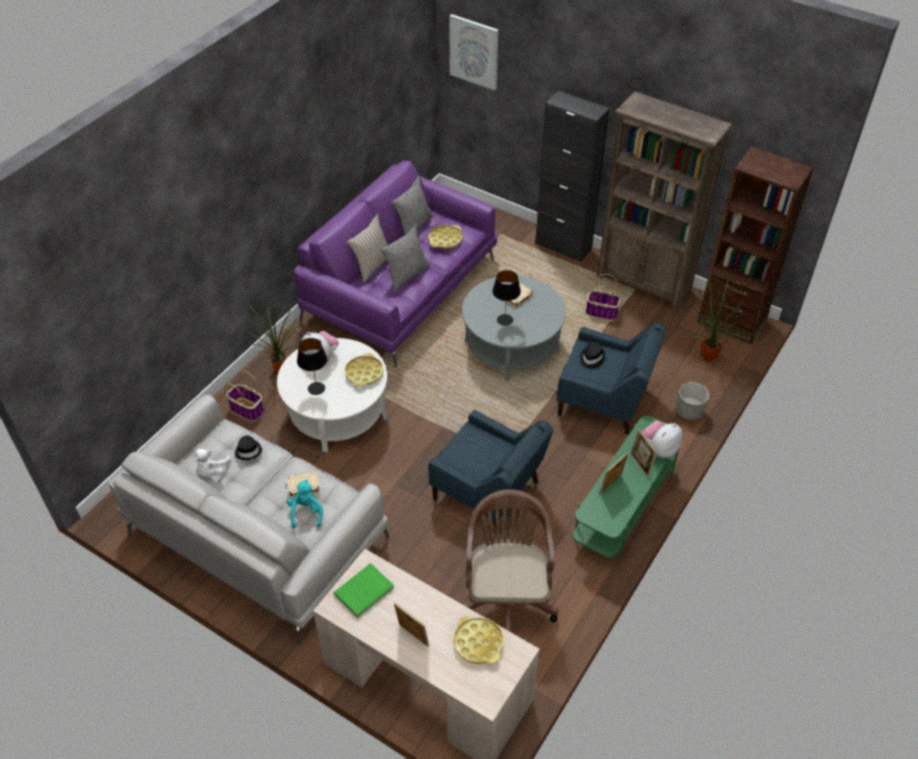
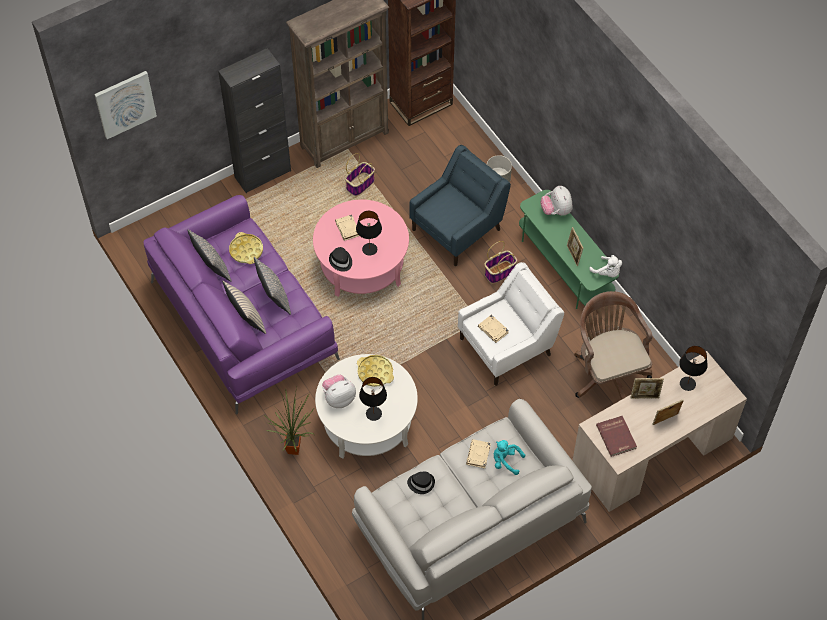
camera: 65 degrees left, 10 degrees up
(212, 470) = (429, 516): white plush toy -> white plush toy (607, 272)
(247, 409) = (326, 490): basket -> basket (500, 272)
(365, 592) = (617, 436): green book -> red book
(471, 449) = (493, 330): none -> beige book
(478, 642) = (687, 383): yellow tray -> black table lamp
(488, 492) = (507, 346): blue armchair -> white armchair
(506, 598) = (607, 373): brown office chair -> brown office chair turned 45 degrees clockwise
(511, 345) = (362, 265): grey coffee table -> pink coffee table
(591, 358) = (442, 210): black hat -> black hat (340, 261)
(640, 465) = (564, 229): picture frame -> picture frame (645, 396)
(705, 358) = (451, 141): potted plant -> none

